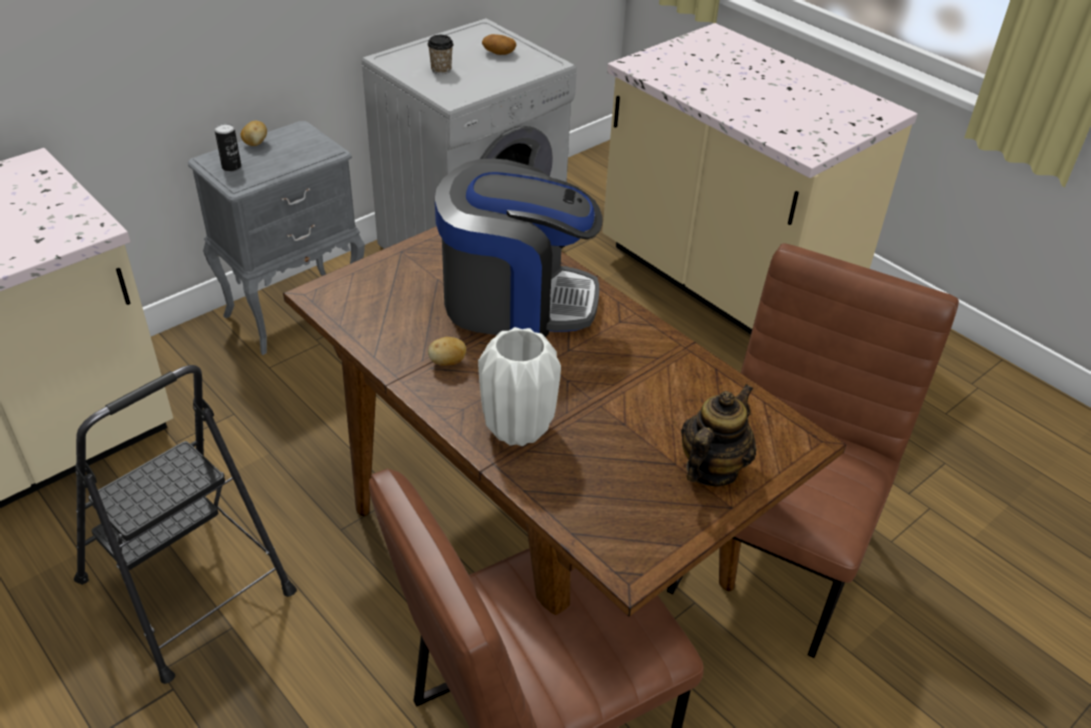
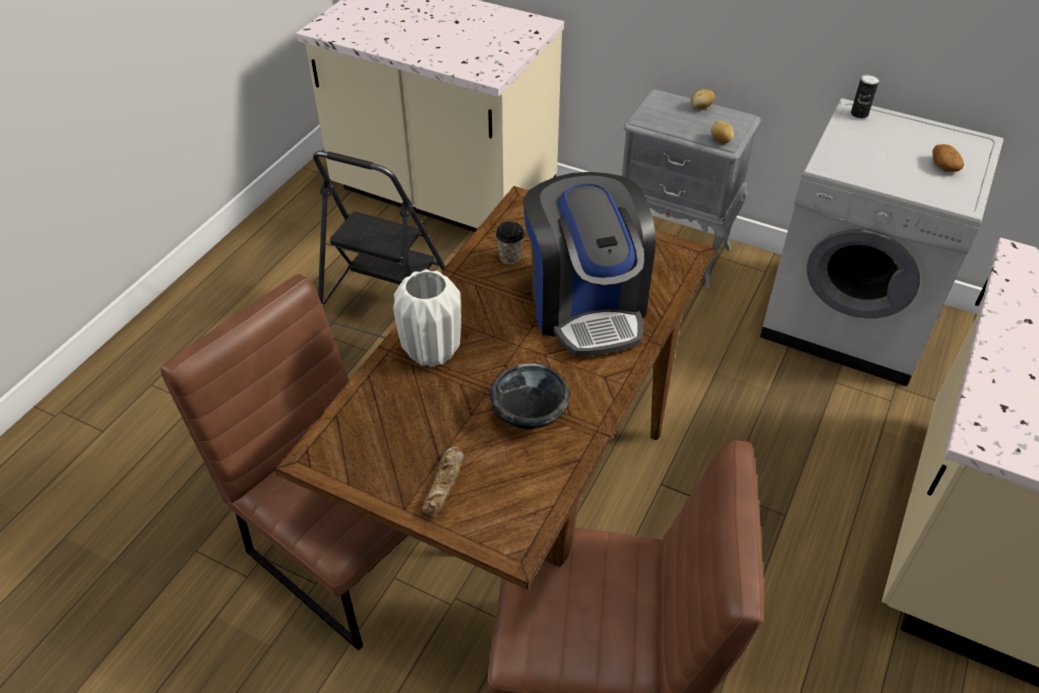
camera: 70 degrees right, 5 degrees up
(231, 167) = (660, 109): can -> can (859, 114)
(441, 70) = (871, 144): cup -> cup (510, 257)
(447, 362) = (486, 291): potato -> potato (721, 141)
(643, 383) = (529, 414): none -> black bowl
(711, 469) = (444, 485): teapot -> bread

